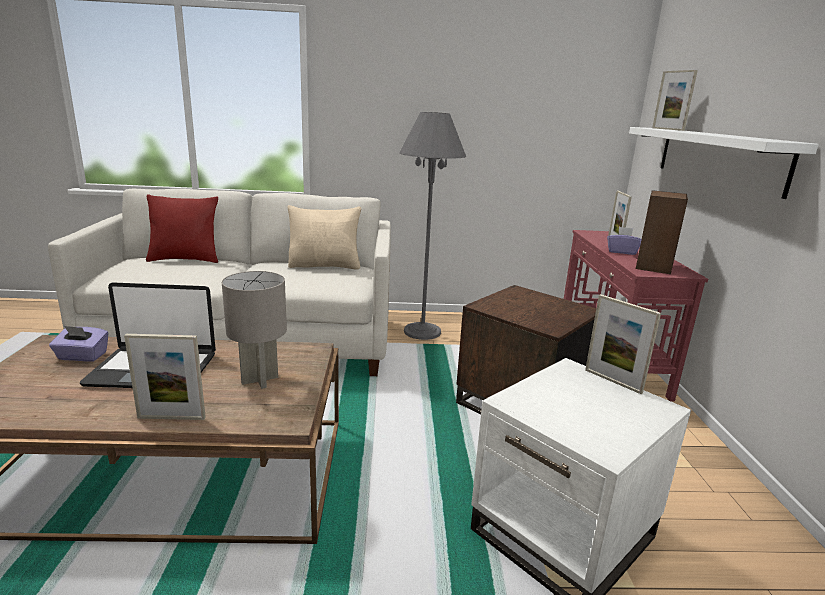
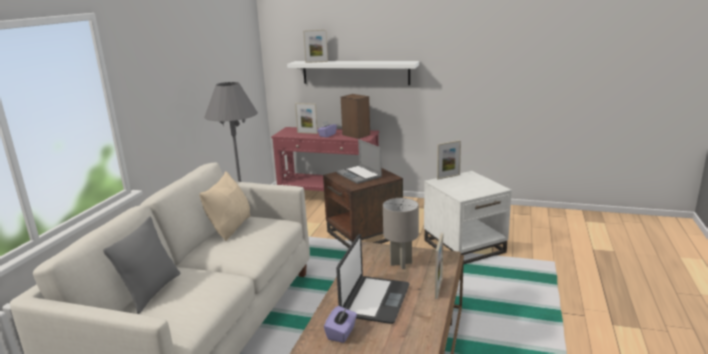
camera: 70 degrees left, 0 degrees up
(185, 259) = (151, 292): red pillow -> grey pillow
(534, 306) = (360, 175): none -> laptop

